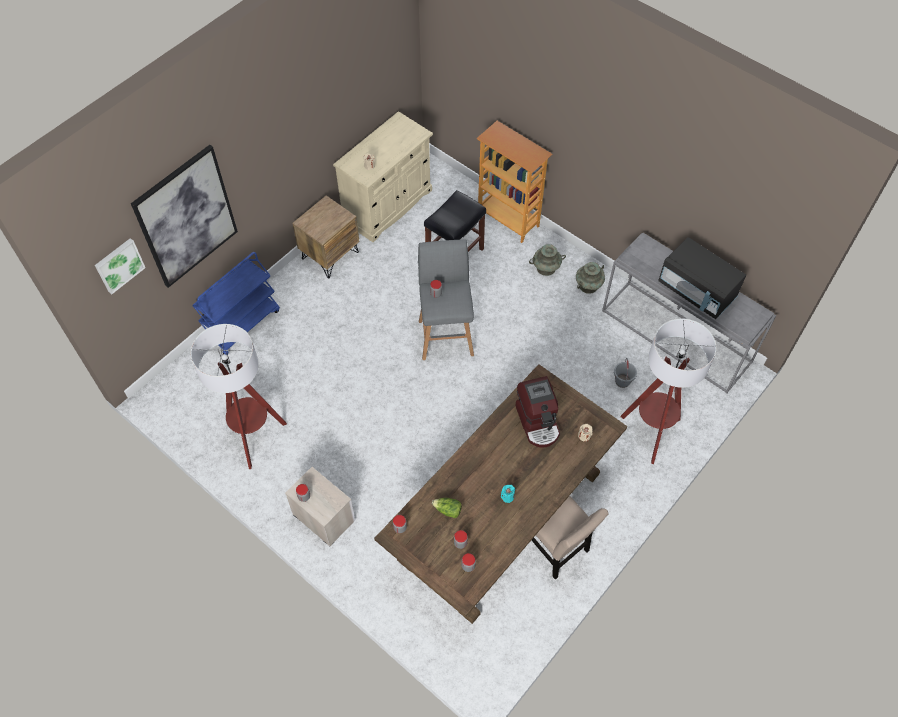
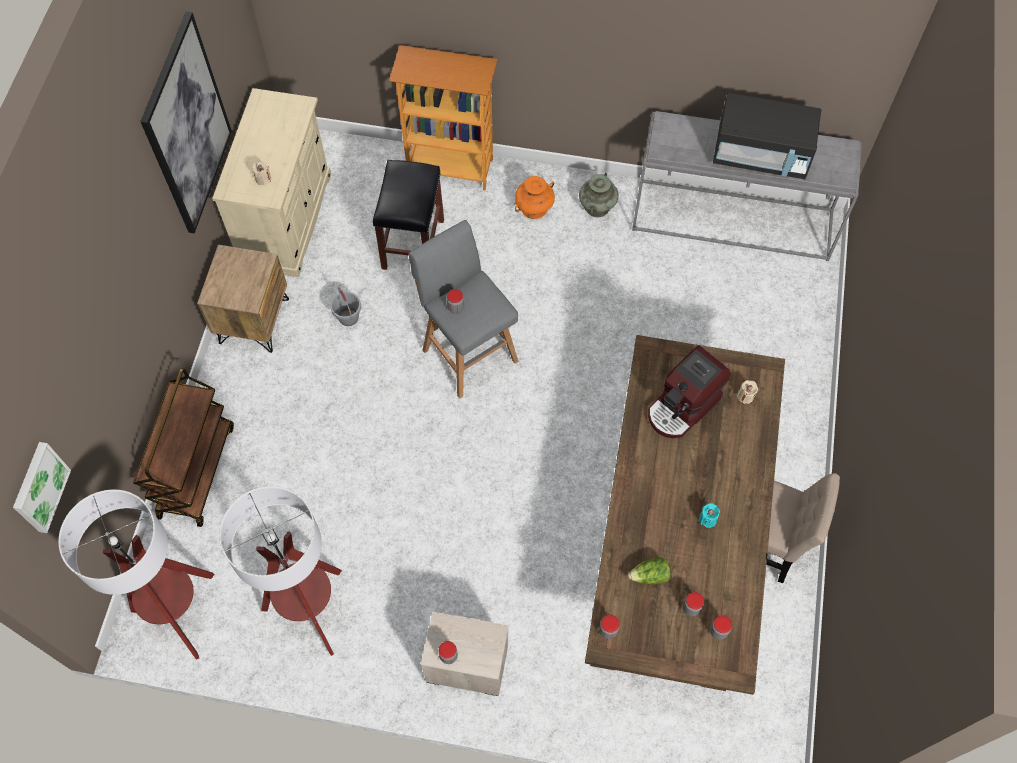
camera: 30 degrees left, 5 degrees up
(186, 217) = (89, 370): picture -> picture (187, 126)
(242, 324) = (196, 470): blue cart -> brown cart
(538, 422) = (683, 407): coffee machine -> coffee machine turned 90 degrees clockwise
(546, 268) = (534, 208): turquoise vase -> orange vase
(622, 381) = (708, 304): grey bucket -> grey bucket (349, 317)
(651, 432) = (777, 350): floor lamp -> floor lamp (181, 613)

